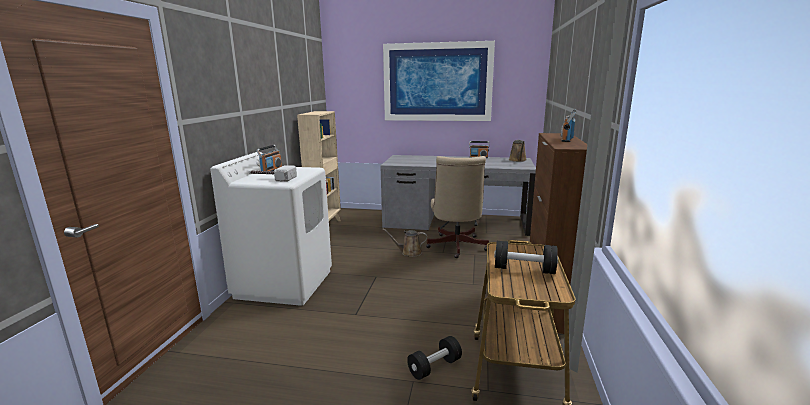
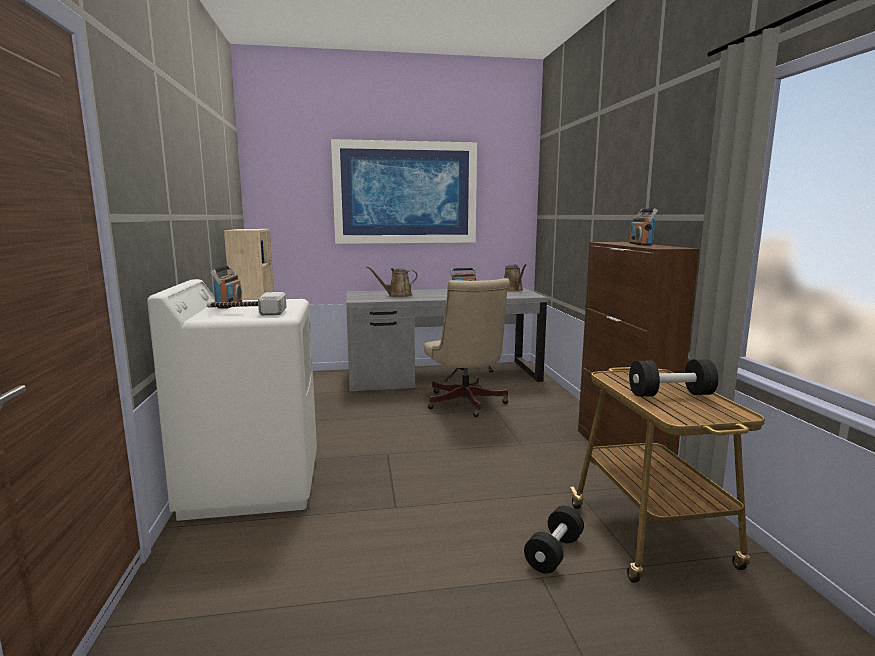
camera: 20 degrees left, 5 degrees down
(409, 252) = (410, 418): brown watering can -> brown watering can (397, 295)

